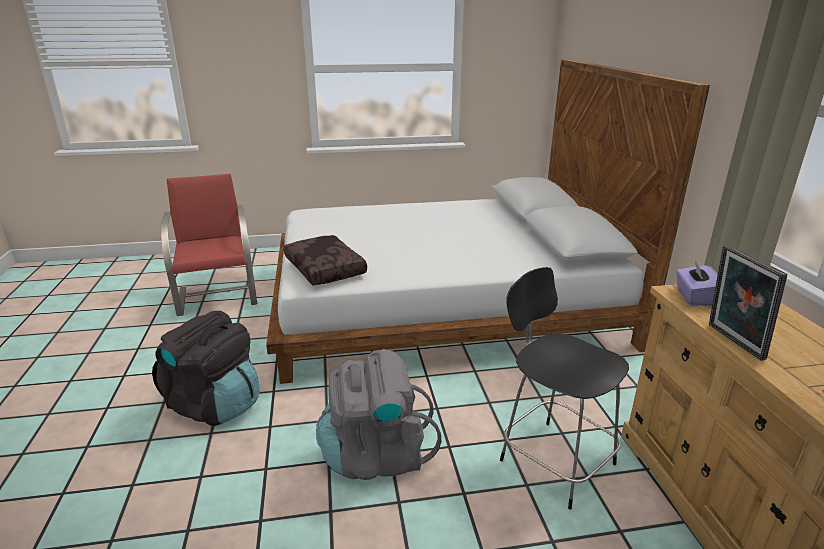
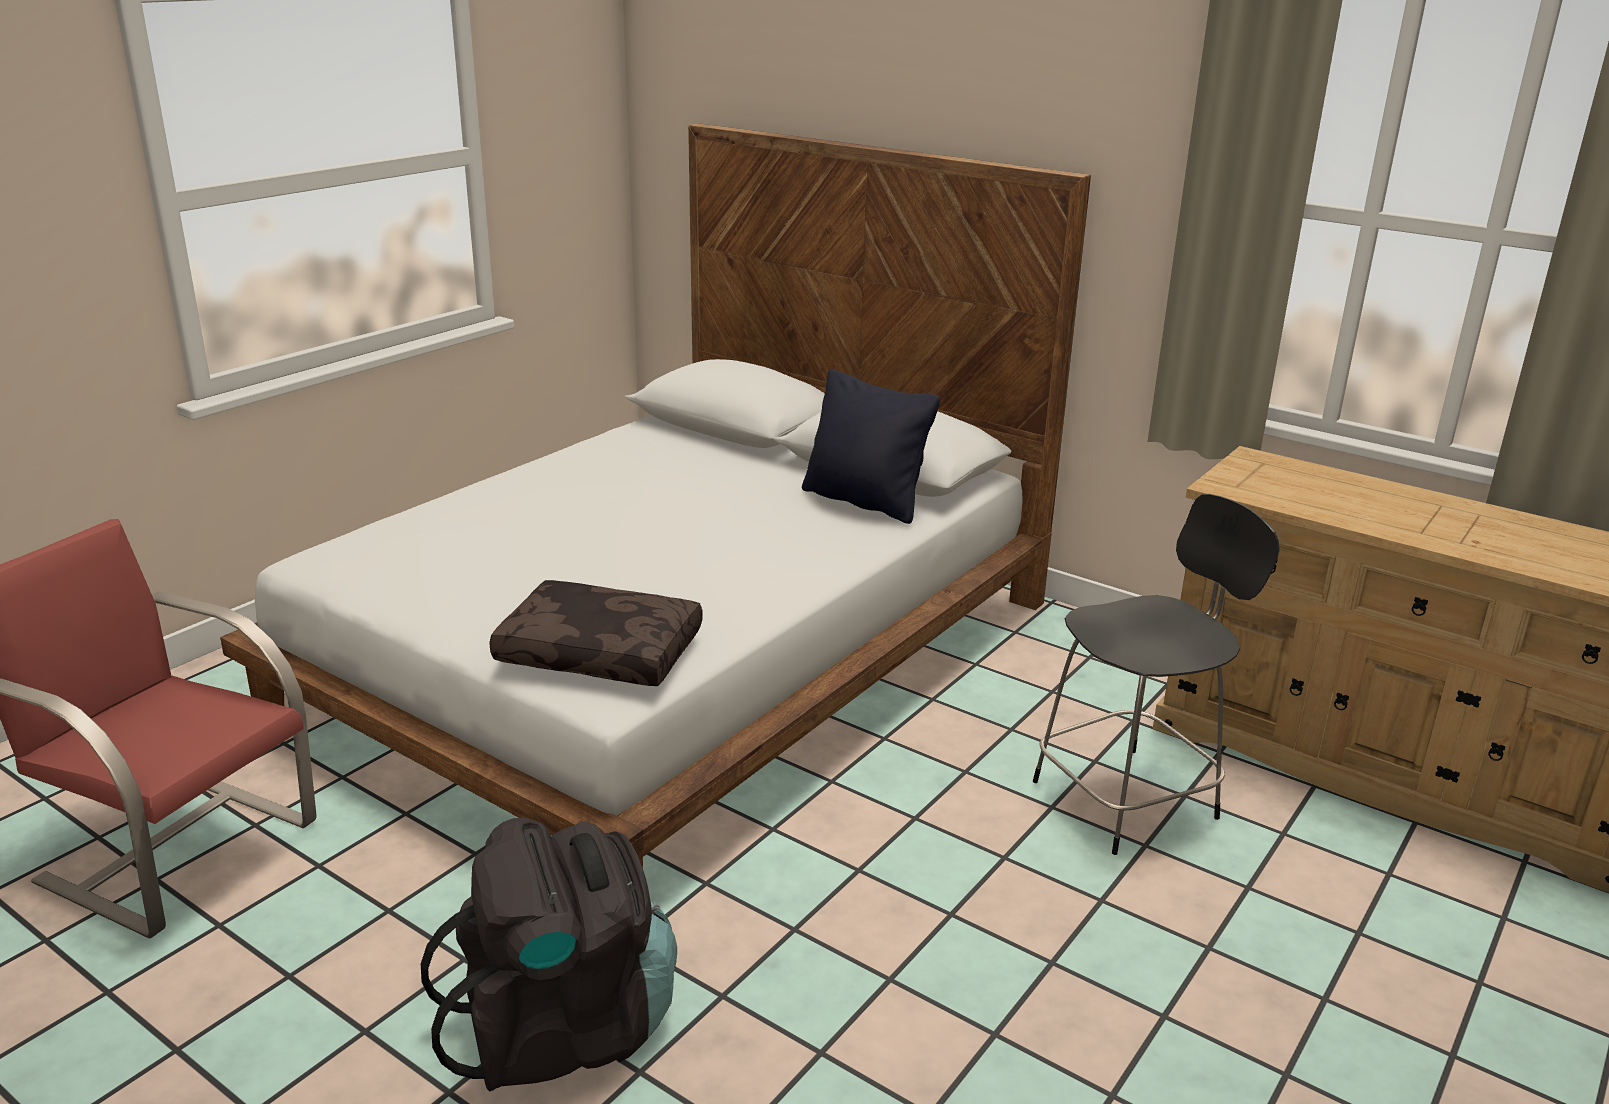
camera: 45 degrees left, 0 degrees up
(376, 455) = (938, 928): grey backpack -> none
(532, 254) = (865, 501): none -> black pillow
(553, 459) = (1130, 798): black chair -> black chair turned 150 degrees clockwise
(694, 297) = (1242, 485): purple tissue box -> none
(732, 342) = (1351, 524): picture frame -> none

